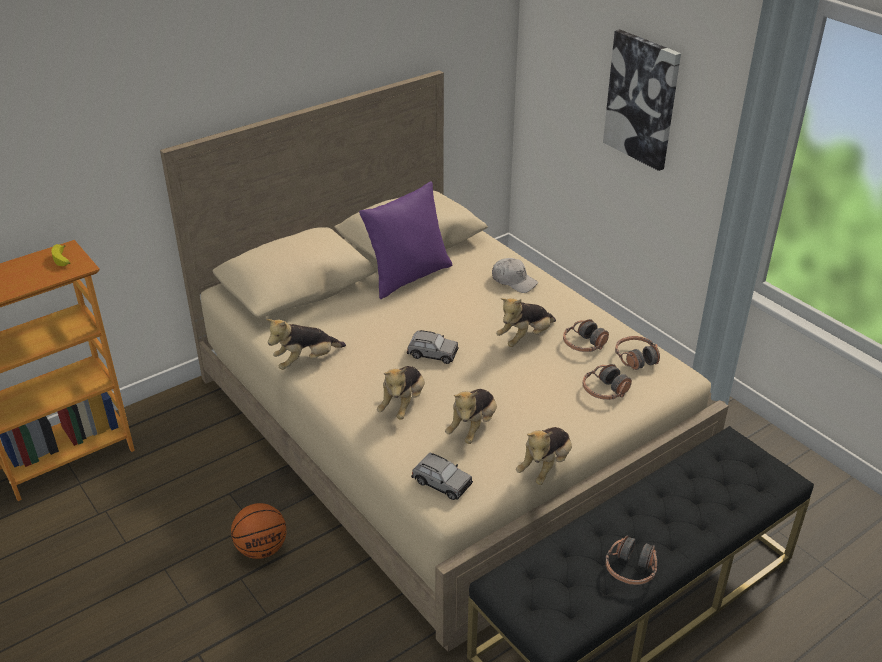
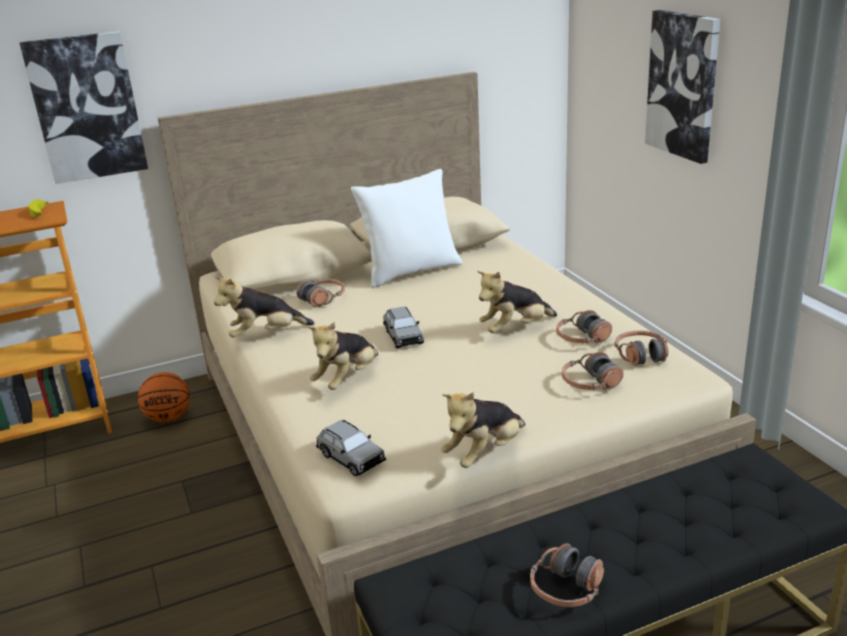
camera: 15 degrees right, 10 degrees down
(93, 148) = (86, 107): none -> picture
(261, 549) = (188, 538): basketball -> basketball (168, 418)
(339, 315) = (322, 299): none -> headphones
(408, 277) = (411, 271): purple pillow -> white pillow
(432, 354) = (403, 337): grey toy car -> grey toy car turned 45 degrees clockwise
(473, 427) = (415, 407): plush toy -> none
(514, 281) = (524, 280): white cap -> none

